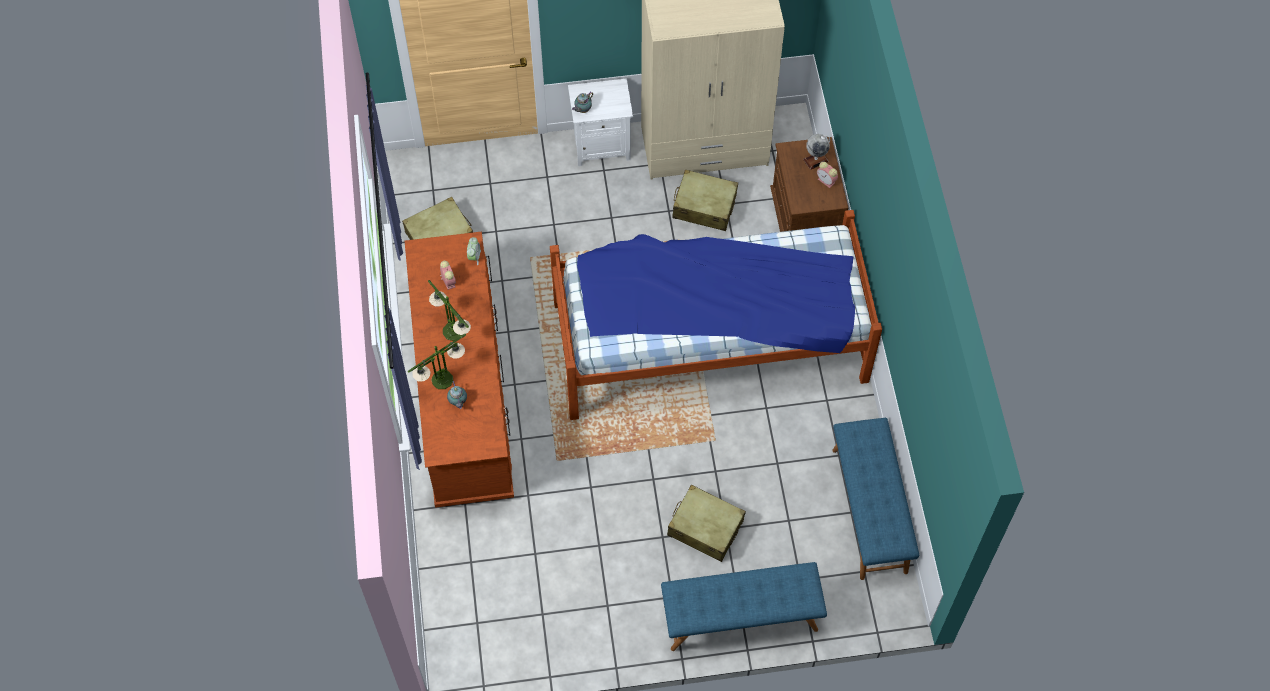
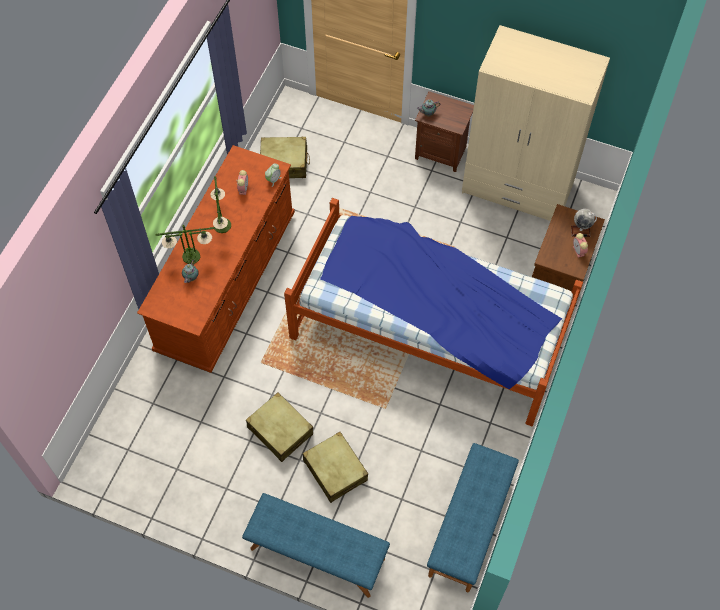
camera: 30 degrees right, 0 degrees up
(601, 145) = (441, 152): white nightstand -> brown nightstand
(704, 206) = (489, 231): beige suitcase -> beige suitcase (280, 431)

